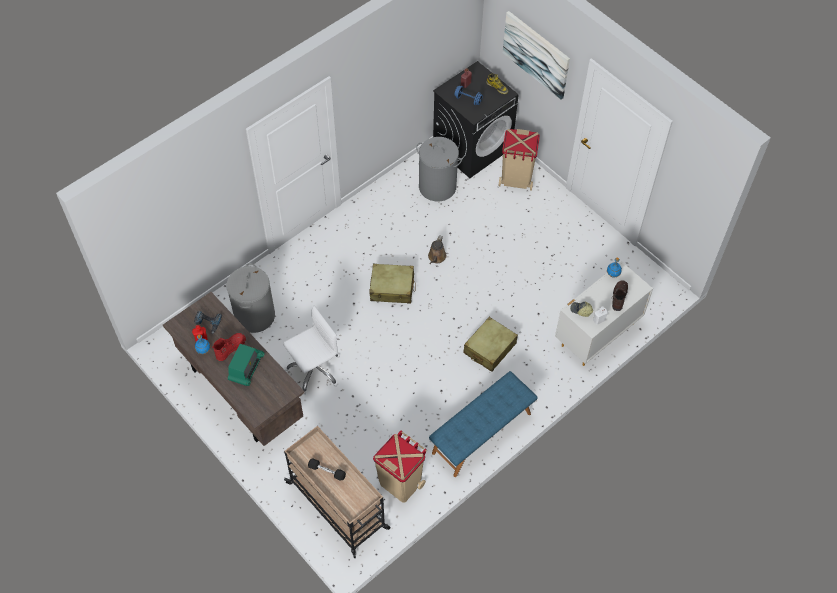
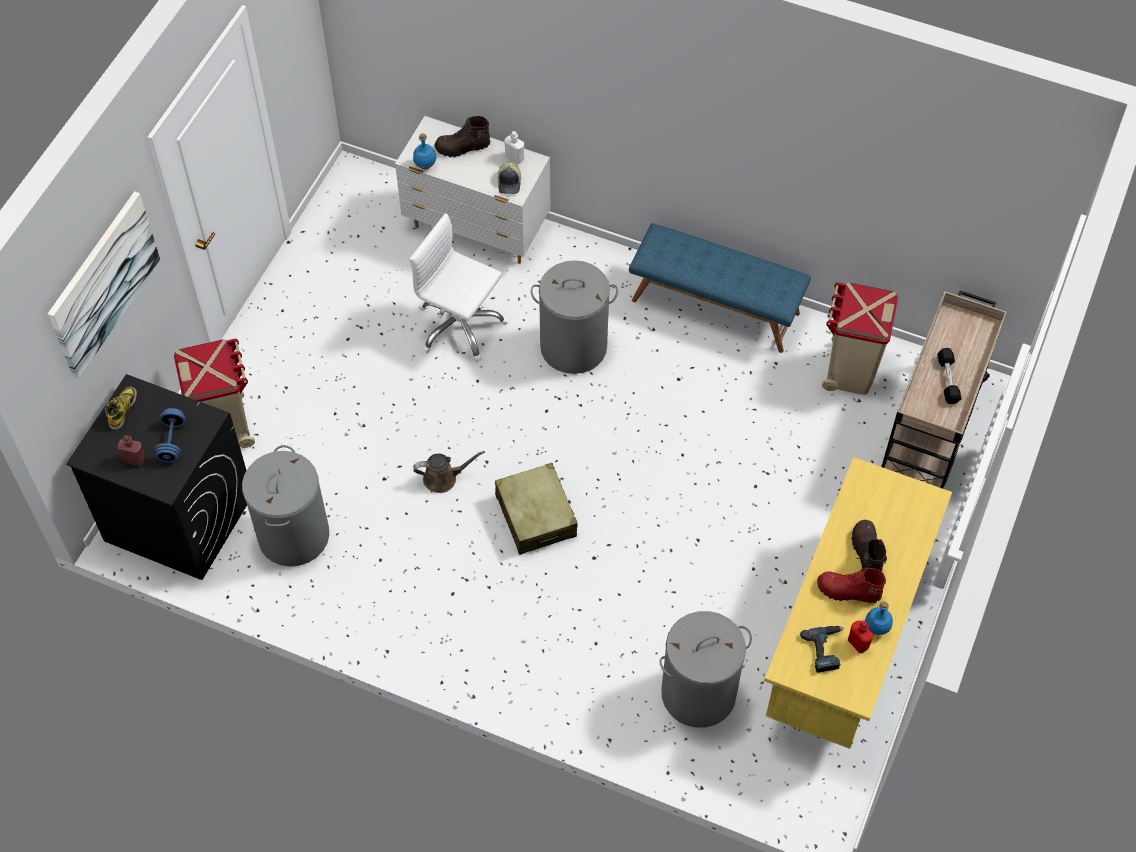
camera: 115 degrees left, 0 degrees up
(240, 392) = (844, 642): brown desk -> yellow desk
(246, 368) = (866, 552): radio -> brown boot
(314, 369) = (743, 557): white office chair -> white office chair (459, 326)
(489, 348) = (573, 346): beige suitcase -> grey laundry basket

